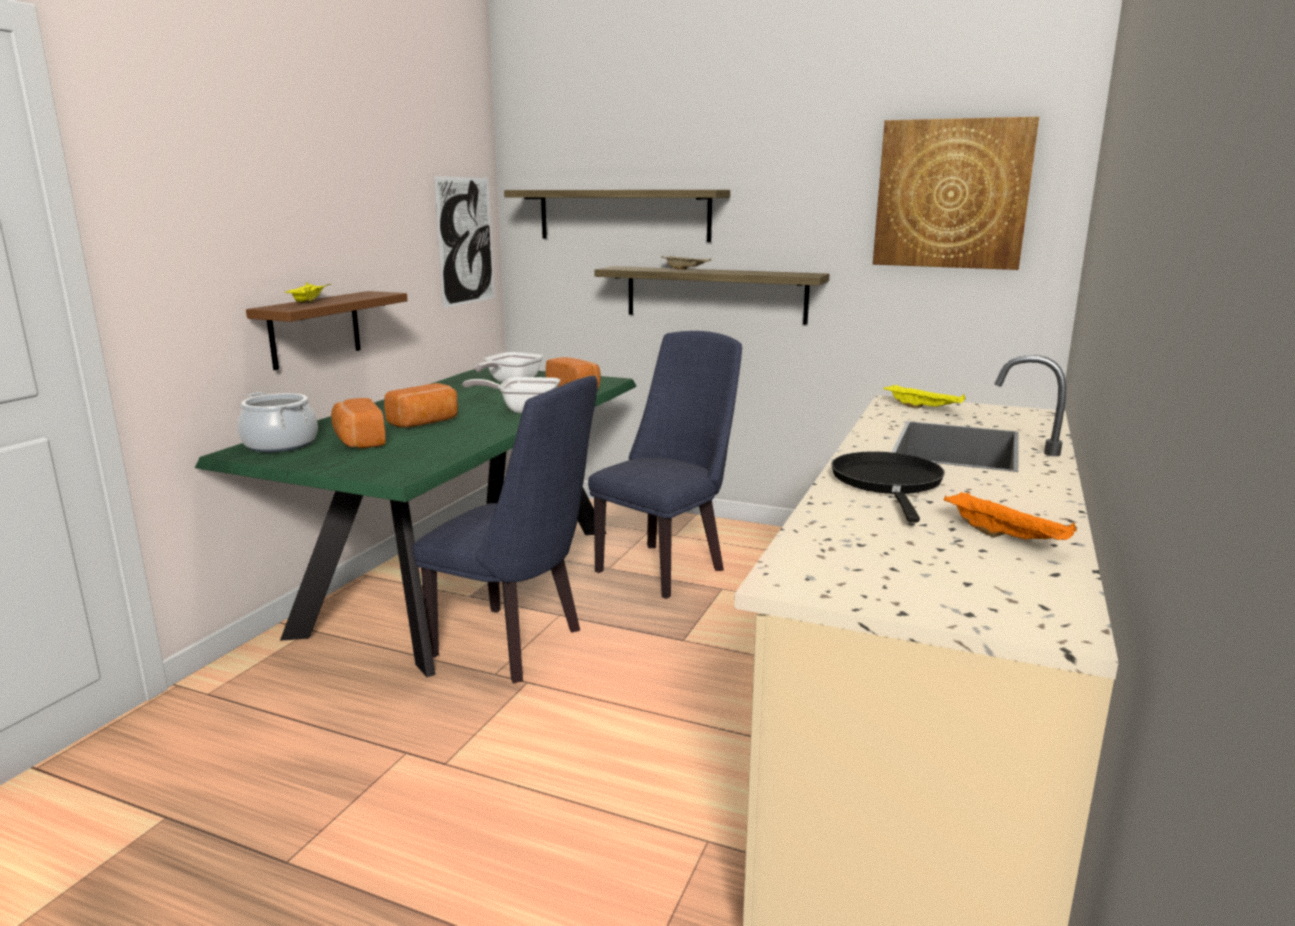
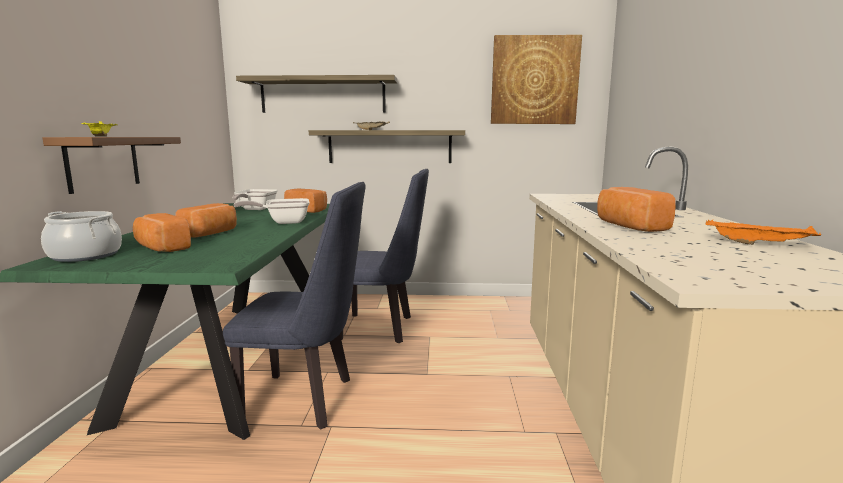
camera: 20 degrees left, 5 degrees down
(466, 241) = (208, 111): picture -> none
(666, 566) = (383, 328): blue chair -> blue chair turned 75 degrees clockwise
(888, 483) = (629, 226): black frying pan -> bread
(924, 408) = (569, 197): yellow tray -> none

